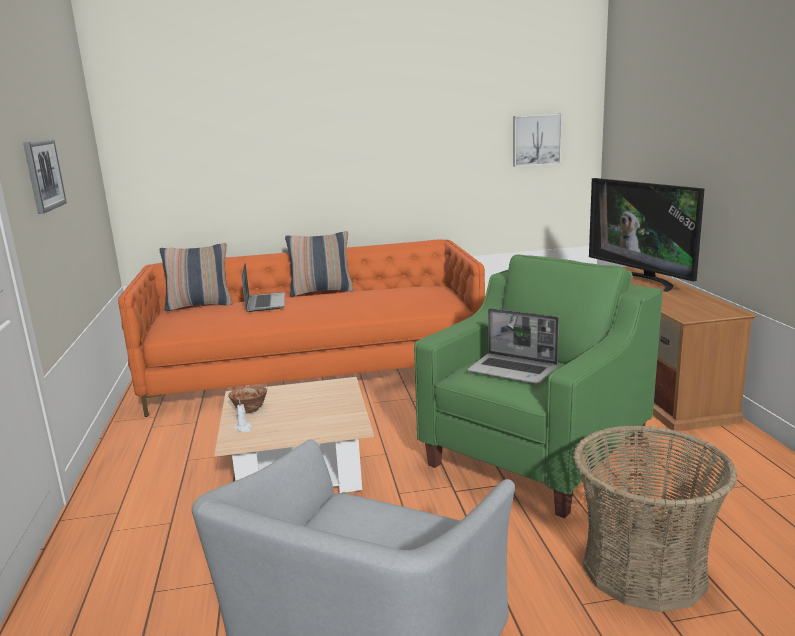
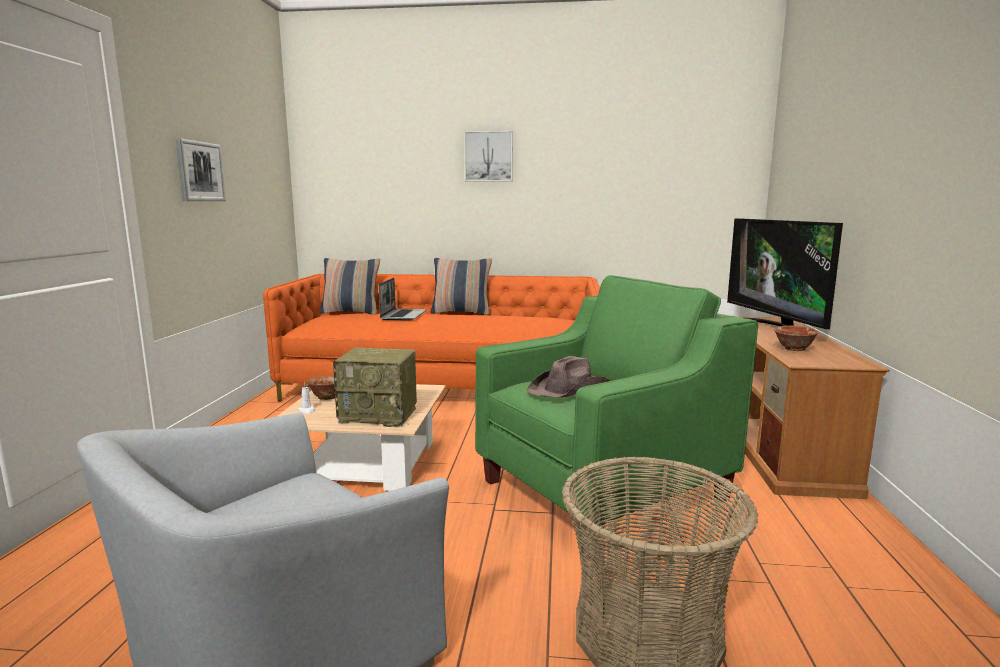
camera: 15 degrees right, 5 degrees down
(323, 420) = (380, 415): none -> radio
(514, 370) = (570, 389): laptop -> brown hat
(536, 140) = (693, 185): picture -> picture (488, 156)
(673, 303) = (794, 349): none -> bowl

